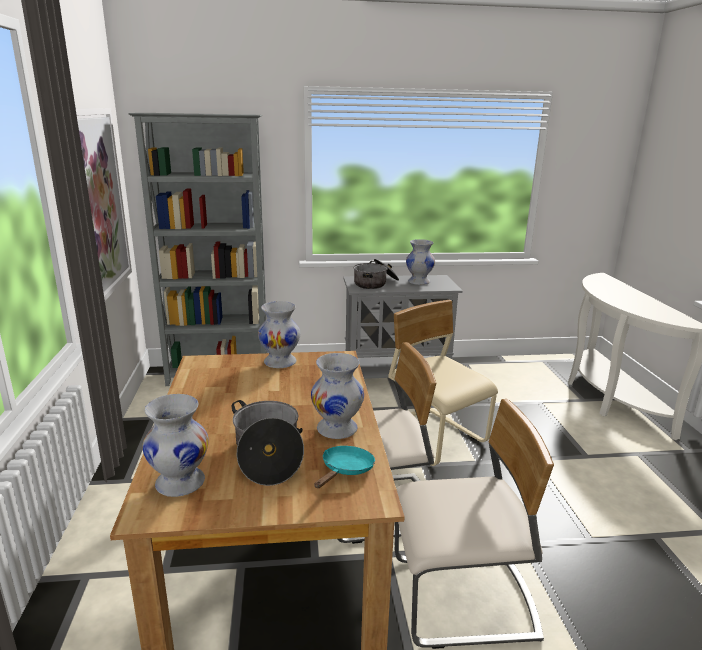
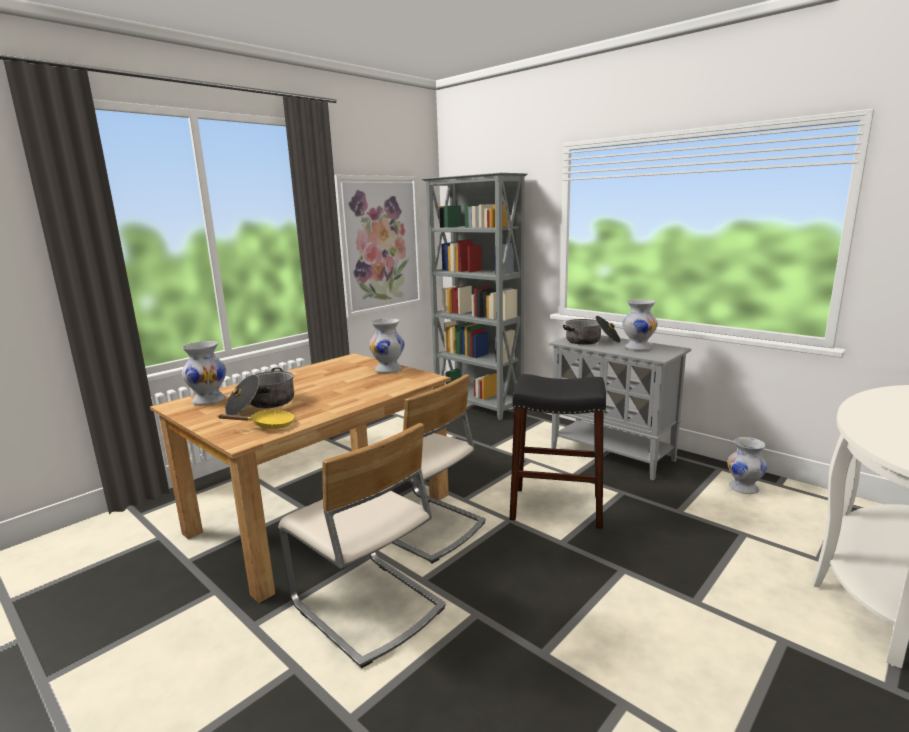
camera: 50 degrees right, 5 degrees down
(338, 429) = (319, 408): white vase -> white vase (744, 488)
(345, 470) = (268, 425): turquoise frying pan -> yellow frying pan
(433, 437) = (557, 507): beige chair -> black stool

